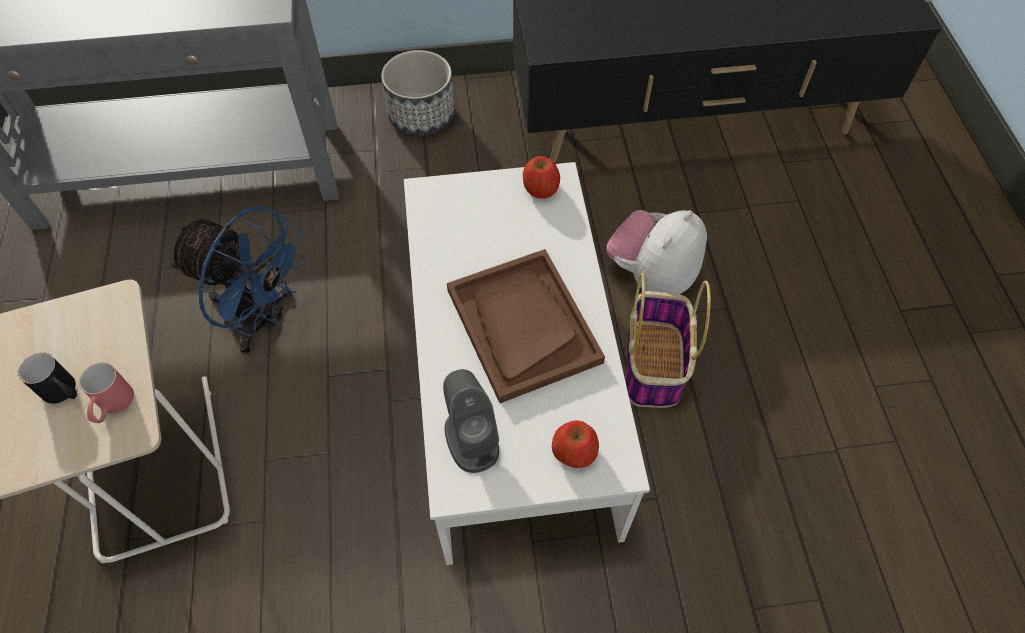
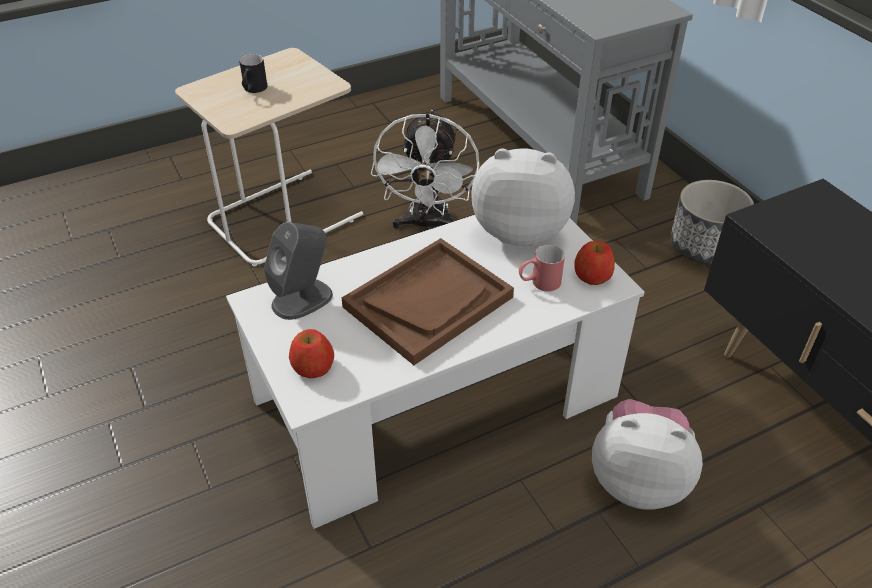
camera: 70 degrees right, 15 degrees down
(113, 406) = (249, 110): red mug -> red mug (539, 283)
(262, 320) = (427, 225): blue fan -> white fan
(452, 217) = (520, 230): none -> plush toy
(654, 366) = (522, 509): basket -> none

